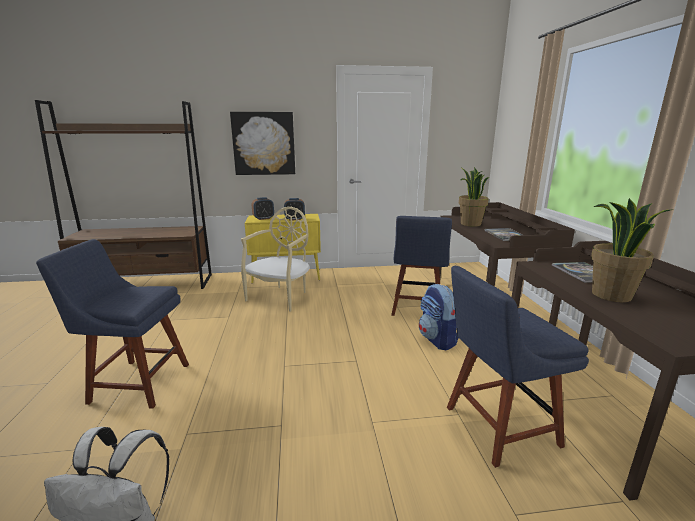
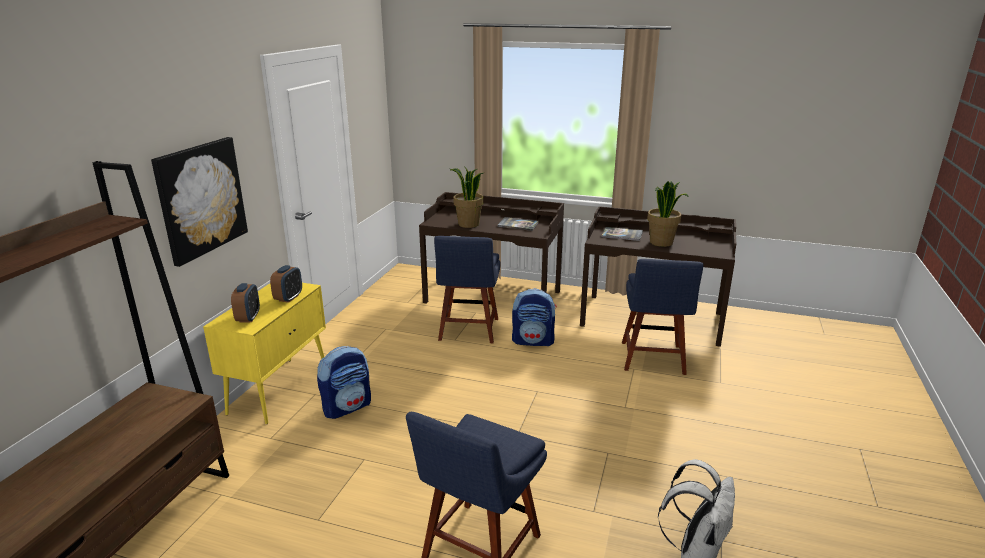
camera: 65 degrees left, 5 degrees up
(281, 297) = (347, 407): beige chair -> backpack
(417, 308) = (468, 331): blue chair -> blue chair turned 60 degrees clockwise

